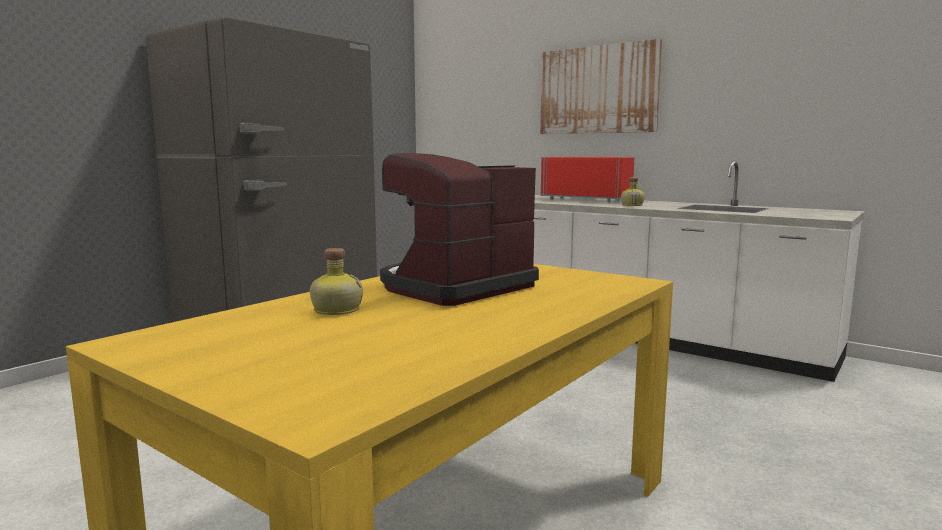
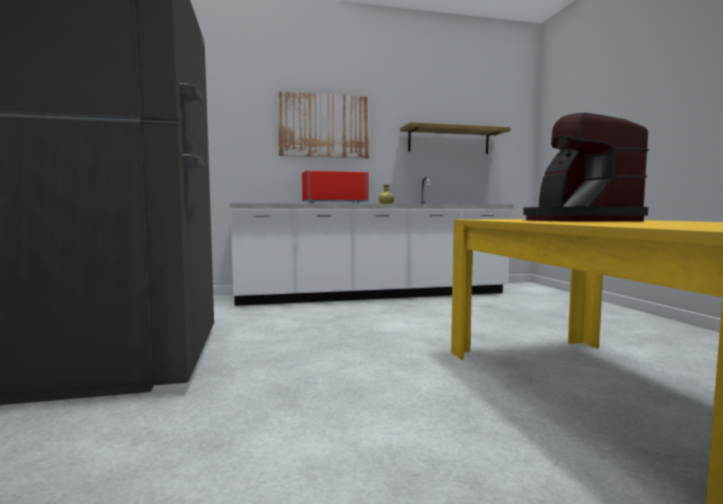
camera: 50 degrees left, 5 degrees down
(335, 310) = (643, 224): bottle -> none
(802, 94) = (449, 141): none -> shelf

